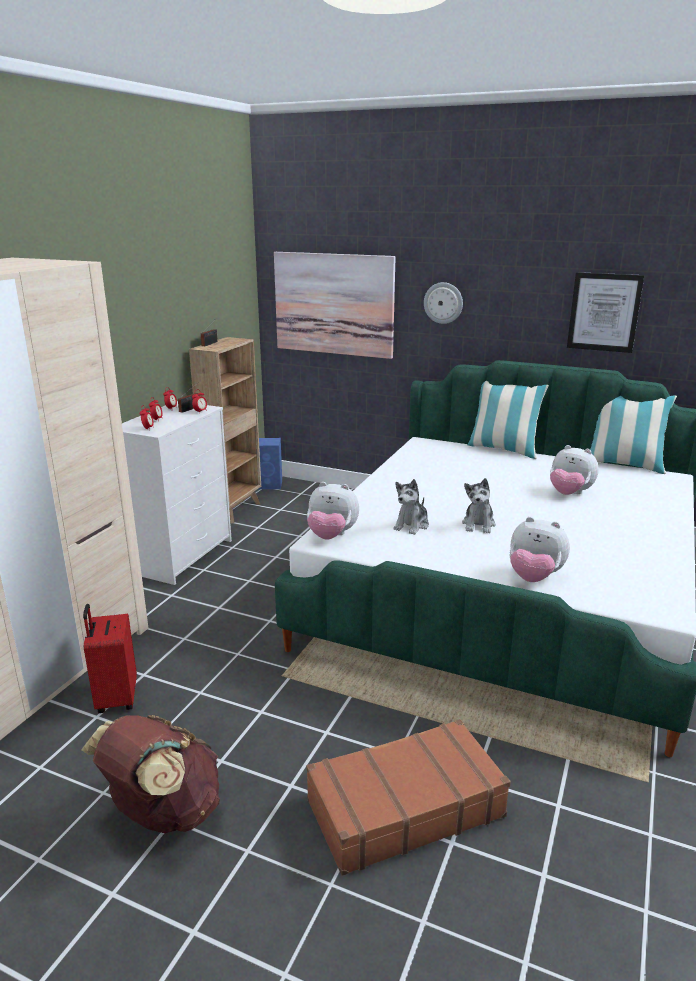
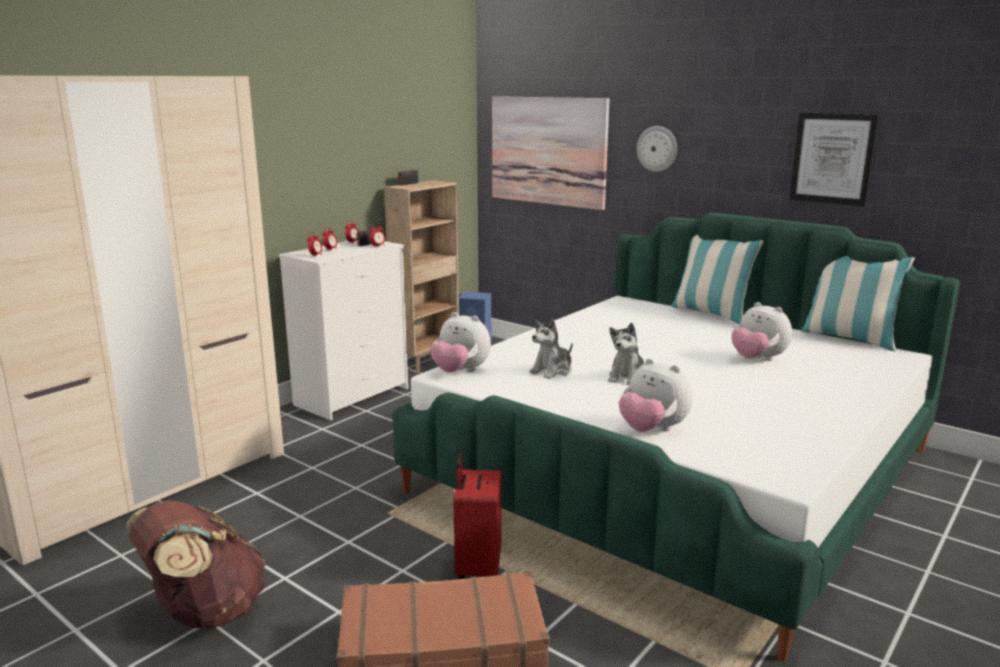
camera: 15 degrees right, 5 degrees down
(115, 698) = (219, 509): red suitcase -> red suitcase (477, 568)

